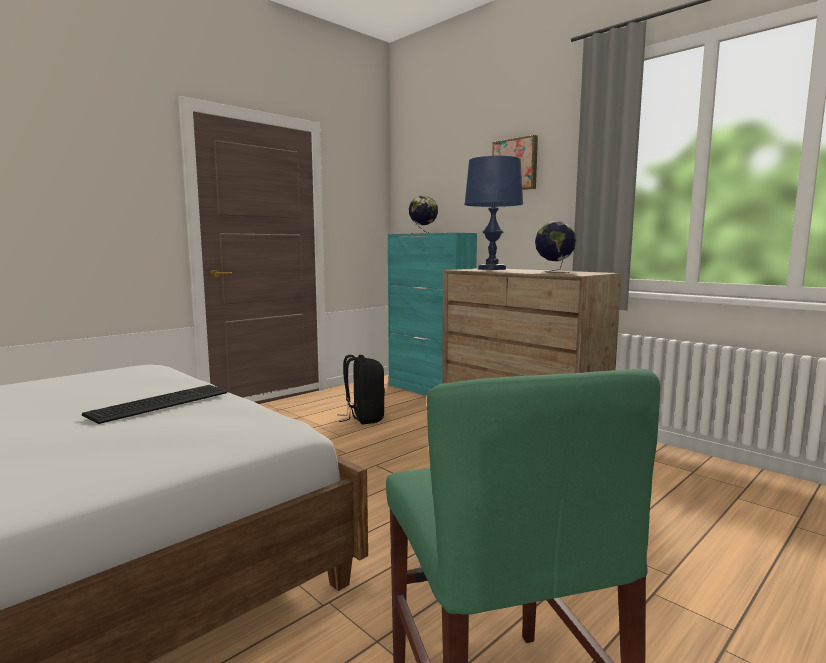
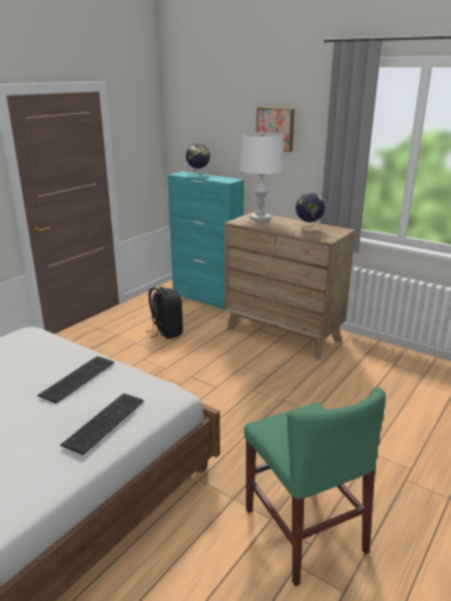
camera: 10 degrees left, 15 degrees up
(141, 447) = (102, 422): none -> keyboard
(492, 269) = (260, 218): blue table lamp -> white table lamp

